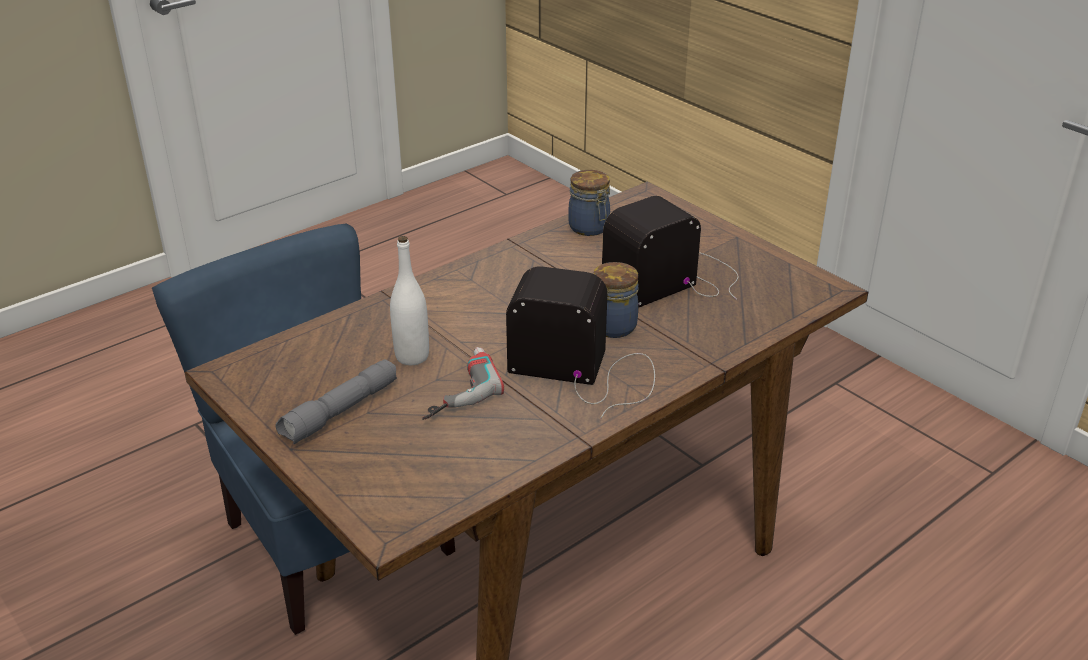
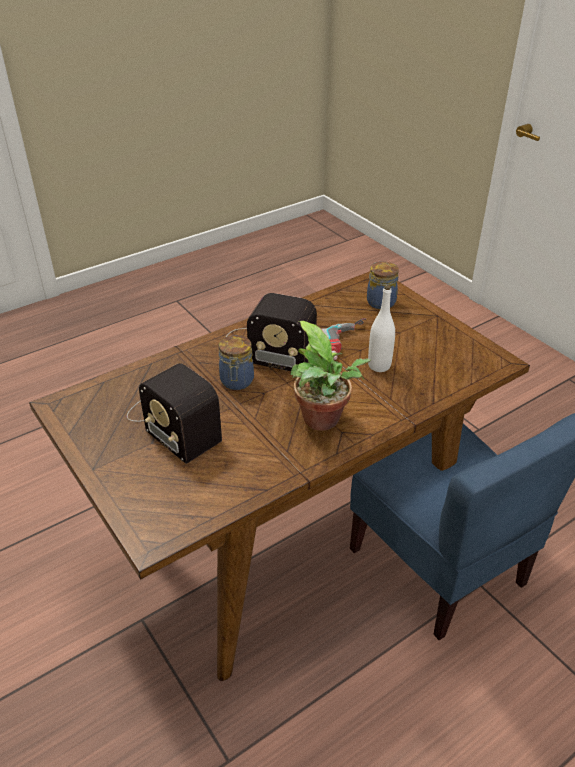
camera: 175 degrees left, 5 degrees up
(340, 412) = (416, 332): grey flashlight -> none
(492, 287) = (324, 422): none -> potted plant
(590, 228) = (227, 489): jar -> jar (380, 302)
(675, 279) = (173, 421): radio -> radio turned 75 degrees clockwise

